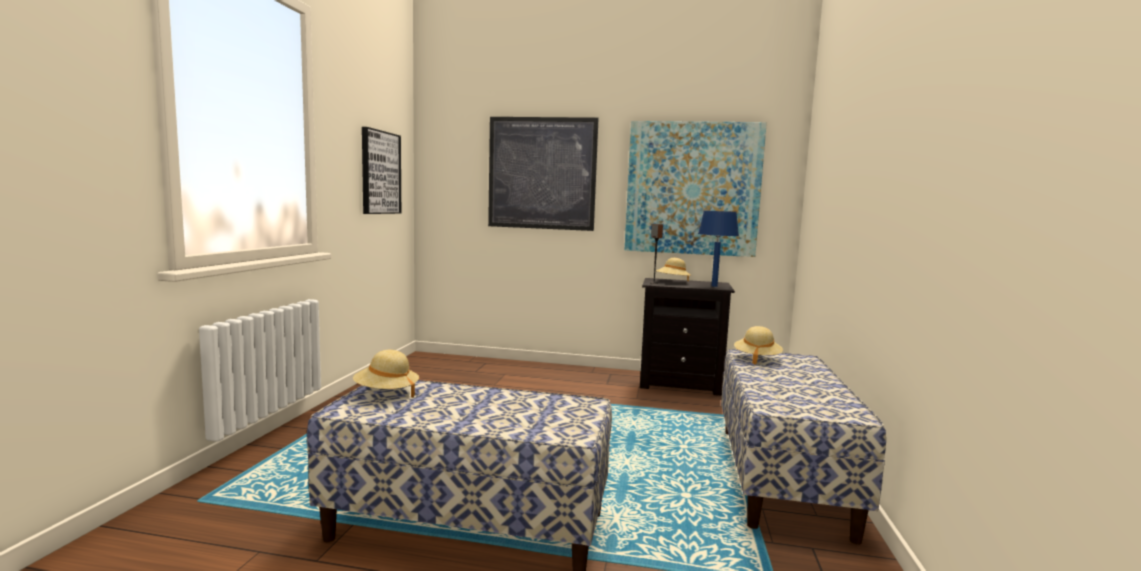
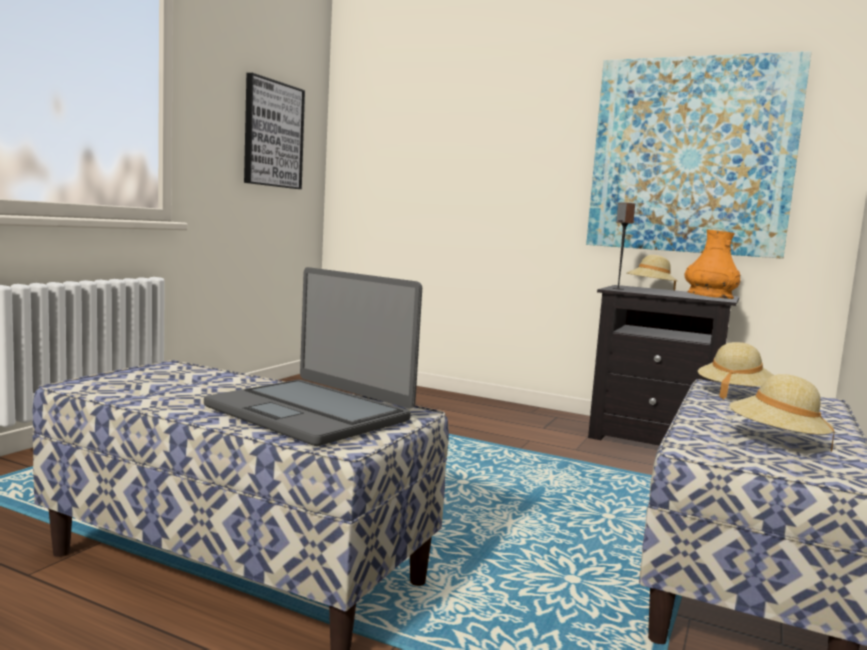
camera: 15 degrees right, 0 degrees up
(386, 392) = (157, 375): beige hat -> beige hat (776, 440)
(529, 413) = (310, 413): none -> laptop
(542, 173) = (481, 139): picture -> none
(714, 286) = (709, 297): blue table lamp -> orange vase

